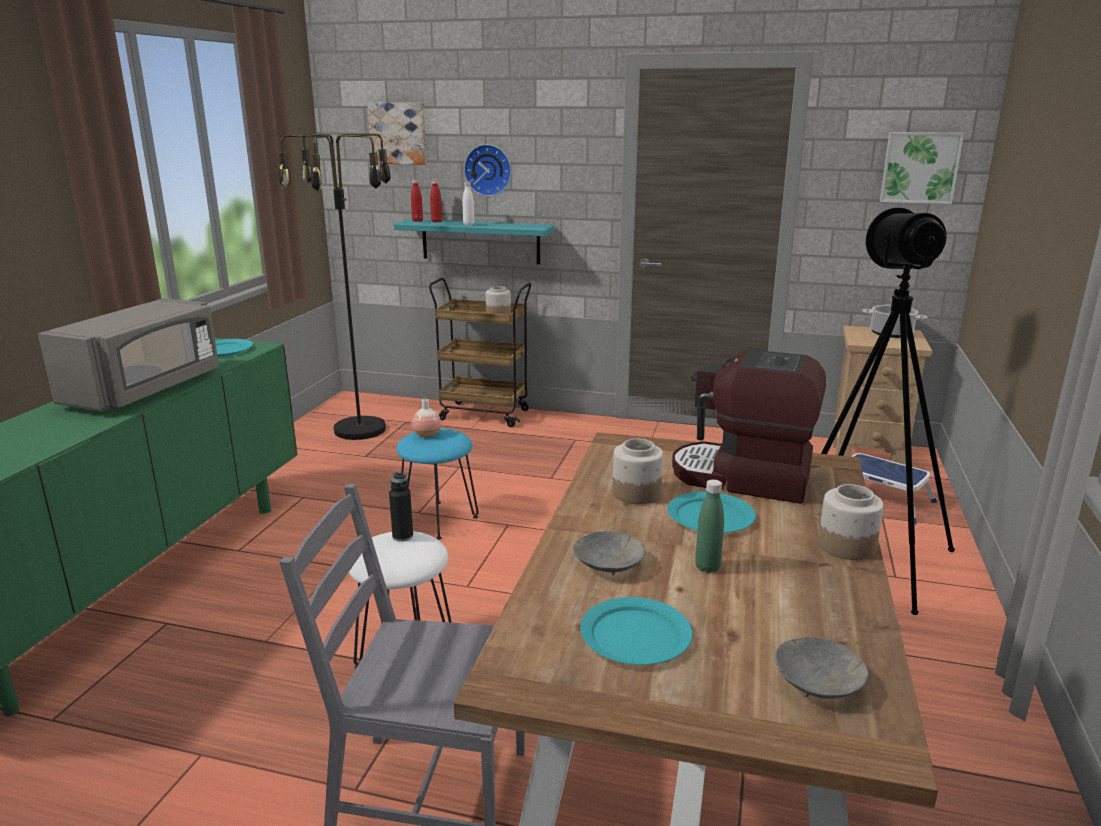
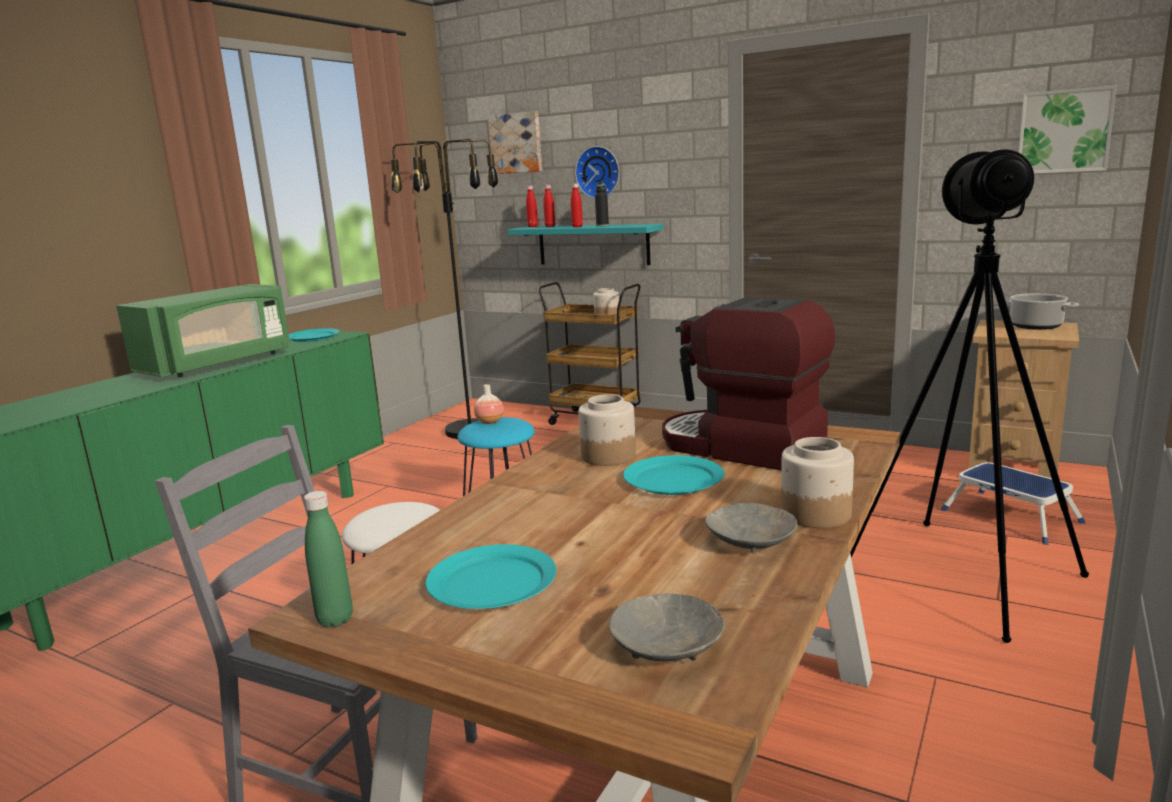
camera: 15 degrees right, 5 degrees down
(146, 389) = (218, 364): grey microwave -> green microwave
(402, 536) = (405, 505): black bottle -> black bottle (602, 226)
(468, 225) = (577, 227): white bottle -> red bottle
(609, 563) = (522, 516): grey bowl -> grey bowl (751, 541)
(707, 567) = (629, 525): green bottle -> green bottle (335, 619)

